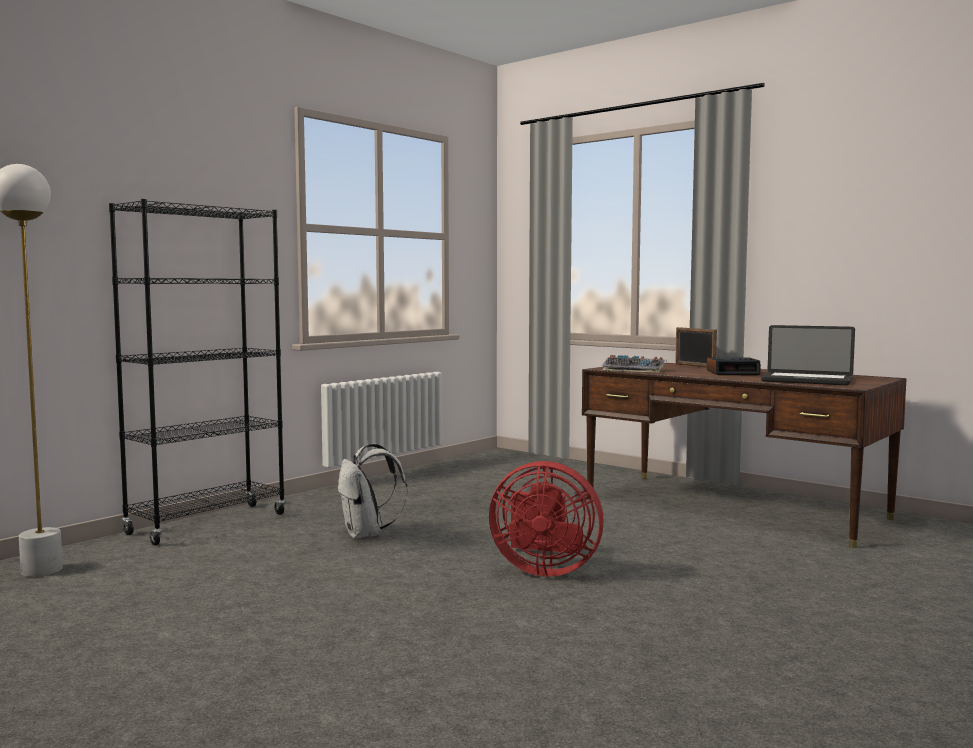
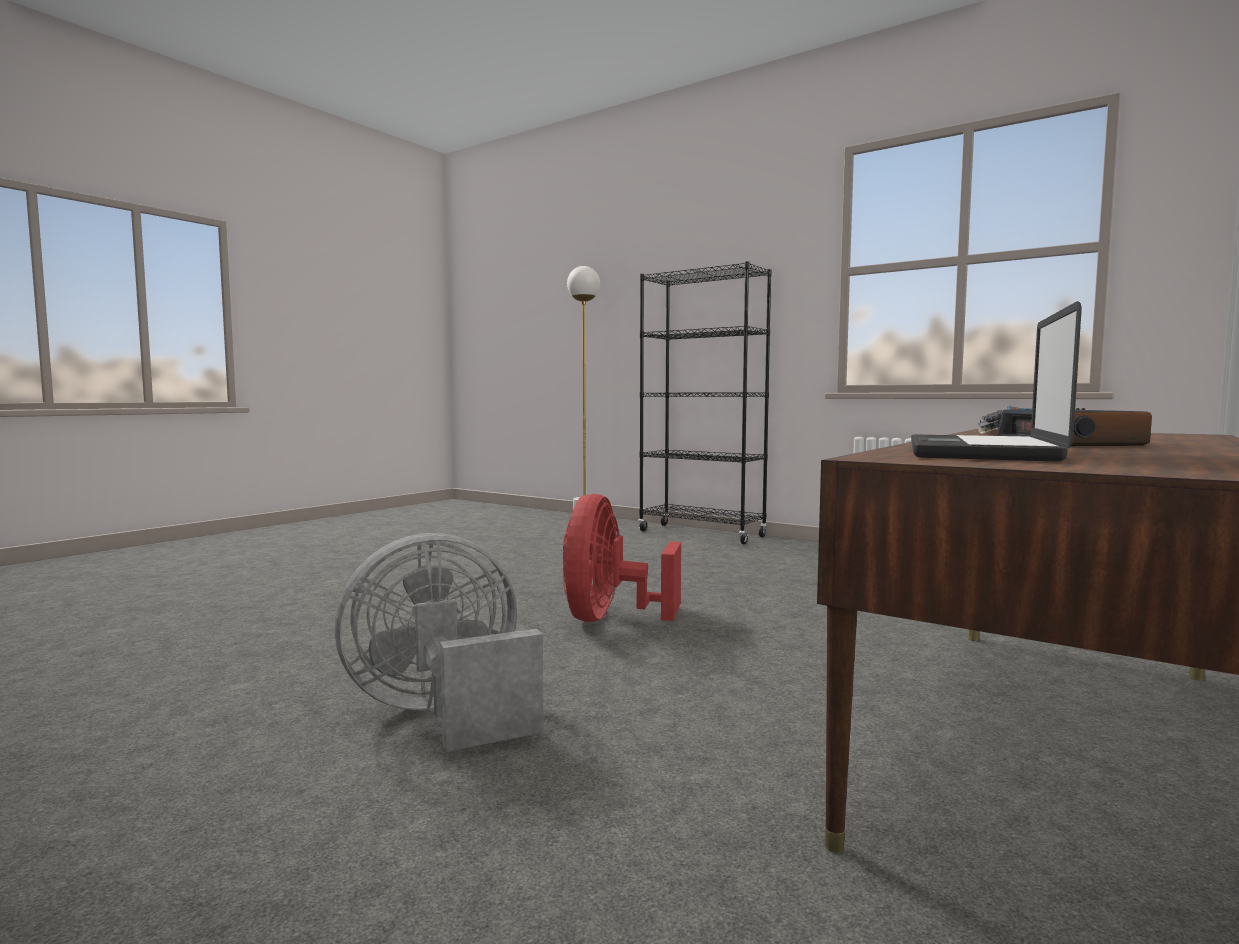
camera: 85 degrees right, 0 degrees up
(367, 534) = (699, 566): white backpack -> none
(694, 366) = (1187, 439): picture frame -> none
(772, 616) = (443, 714): none -> grey fan

